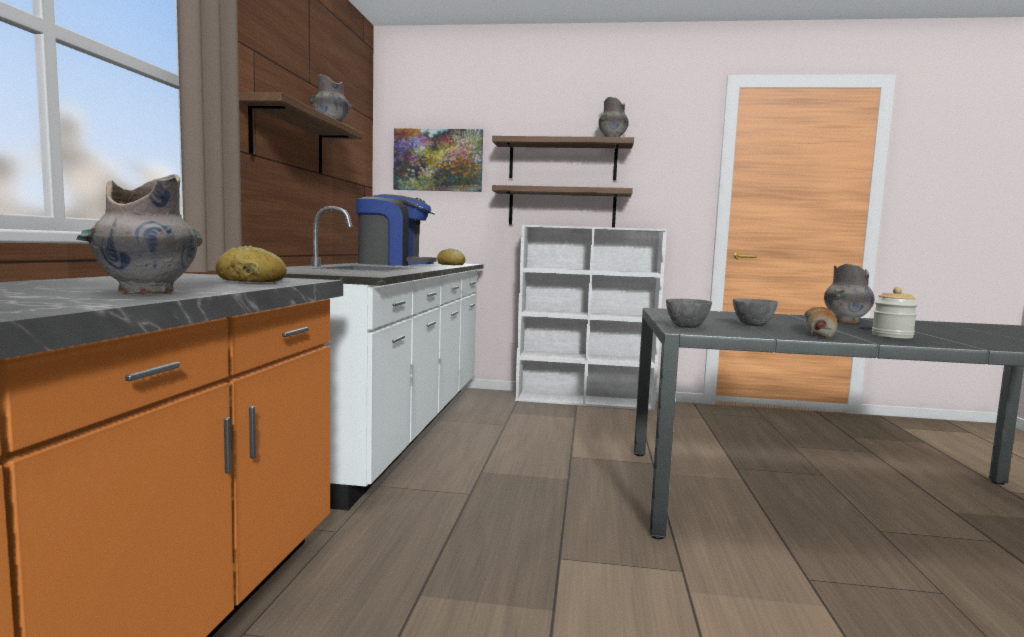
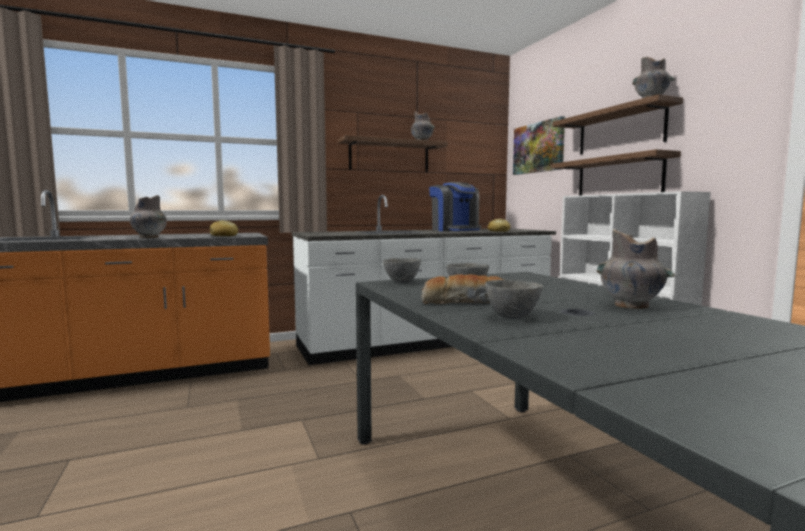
camera: 60 degrees right, 0 degrees up
(892, 336) = (511, 317): jar -> grey bowl

